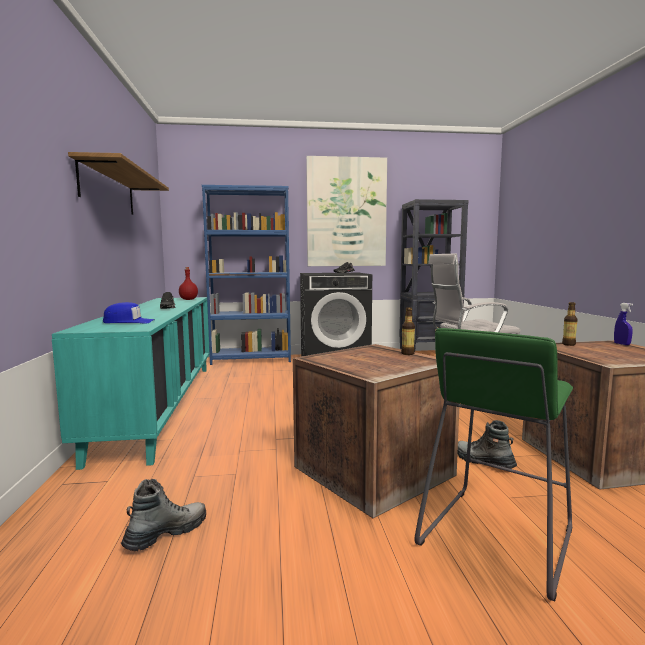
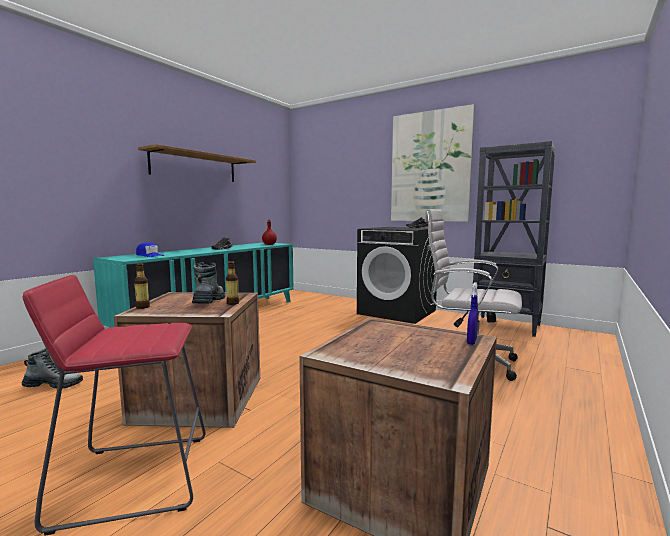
camera: 40 degrees right, 0 degrees up
(251, 359) = (337, 299): blue bookcase -> none
(483, 462) = (280, 428): boot -> boot (209, 302)
(496, 537) = (135, 478): green stool -> red stool
(568, 344) = (403, 327): bottle -> bottle (142, 307)

